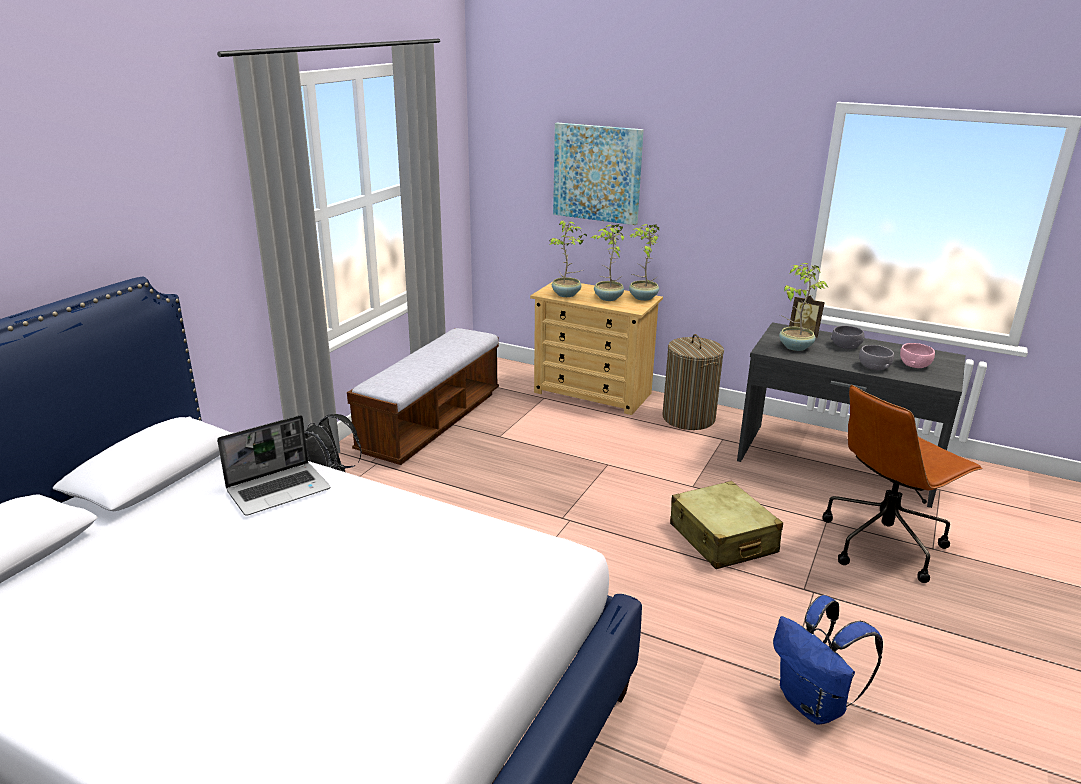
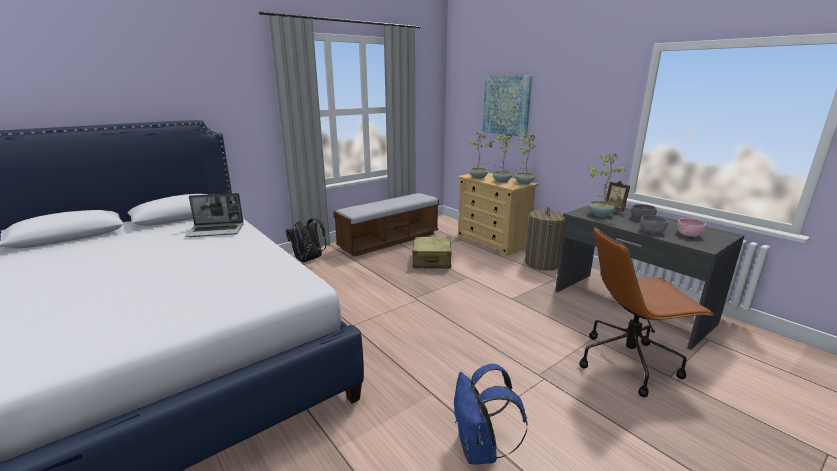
camera: 25 degrees right, 5 degrees down
(722, 539) = (505, 331): beige suitcase -> beige suitcase (432, 260)

